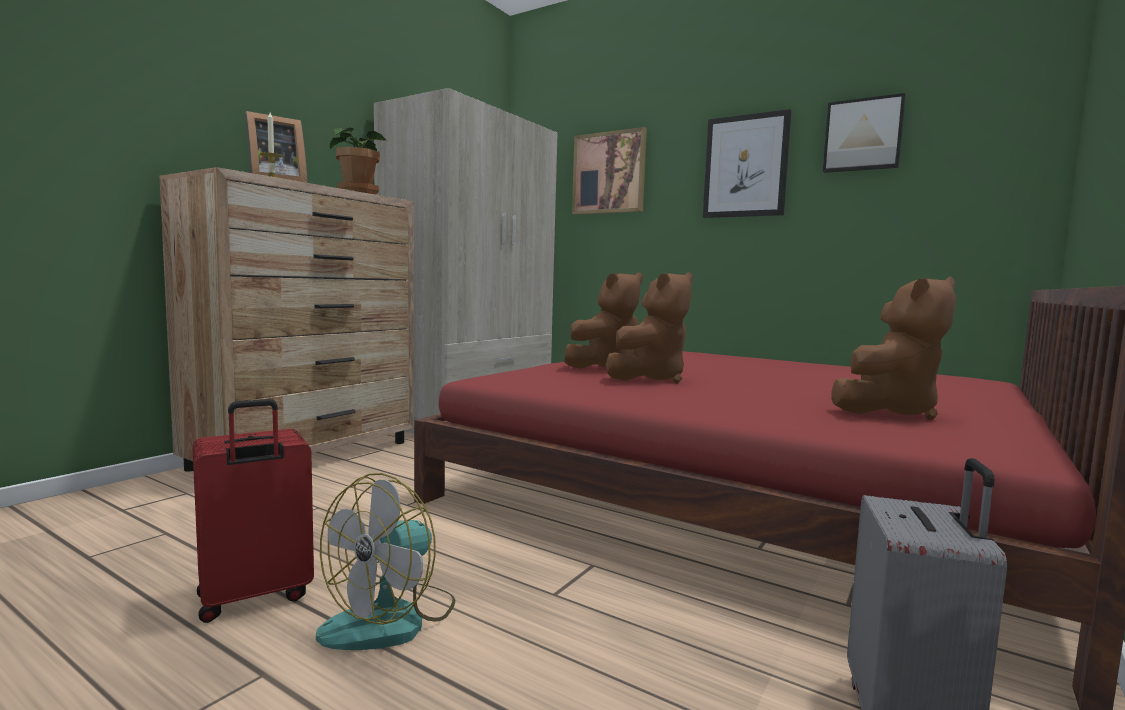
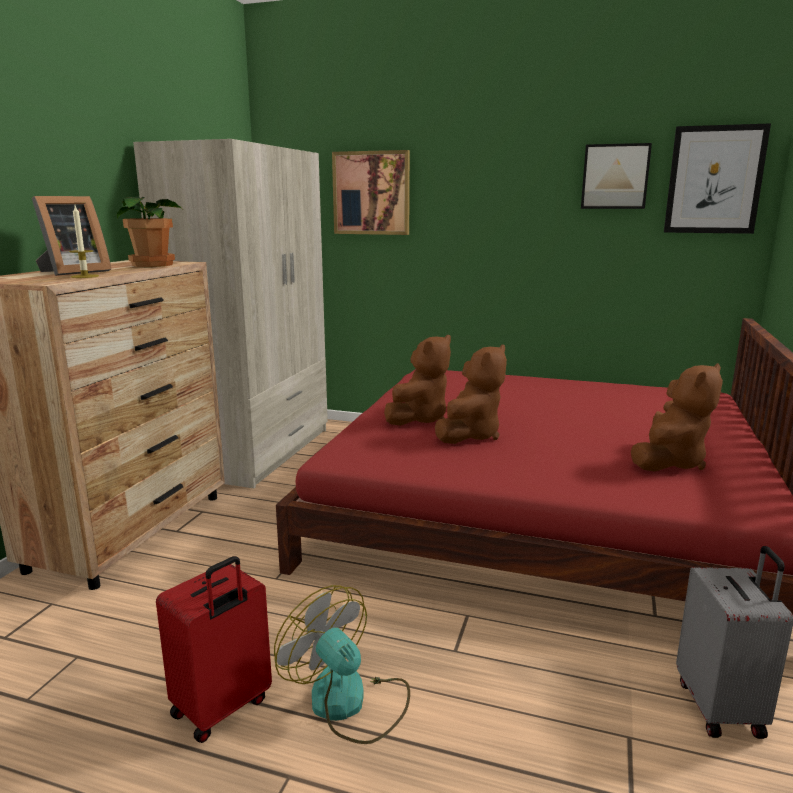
camera: 15 degrees left, 10 degrees up
(391, 619) = (349, 703): fan -> fan turned 120 degrees clockwise
(745, 166) = (509, 197): picture -> picture (714, 180)

